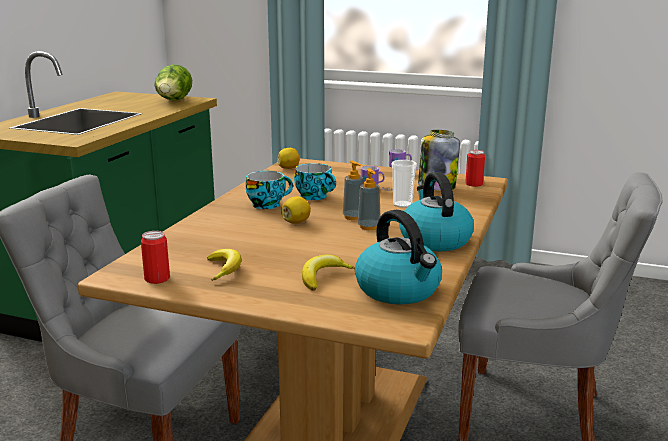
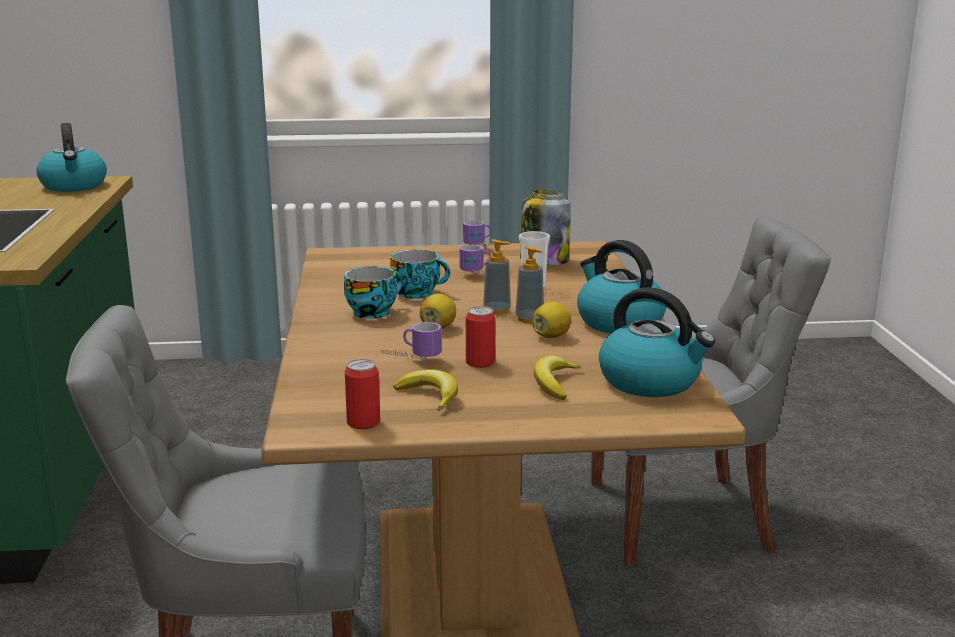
camera: 25 degrees left, 0 degrees up
(174, 101) = (74, 186): lettuce -> kettle
(248, 240) = (410, 358): none -> mug
(288, 168) = (334, 262): lemon -> lemon (551, 336)
(474, 184) = (580, 252): can -> can (480, 362)

